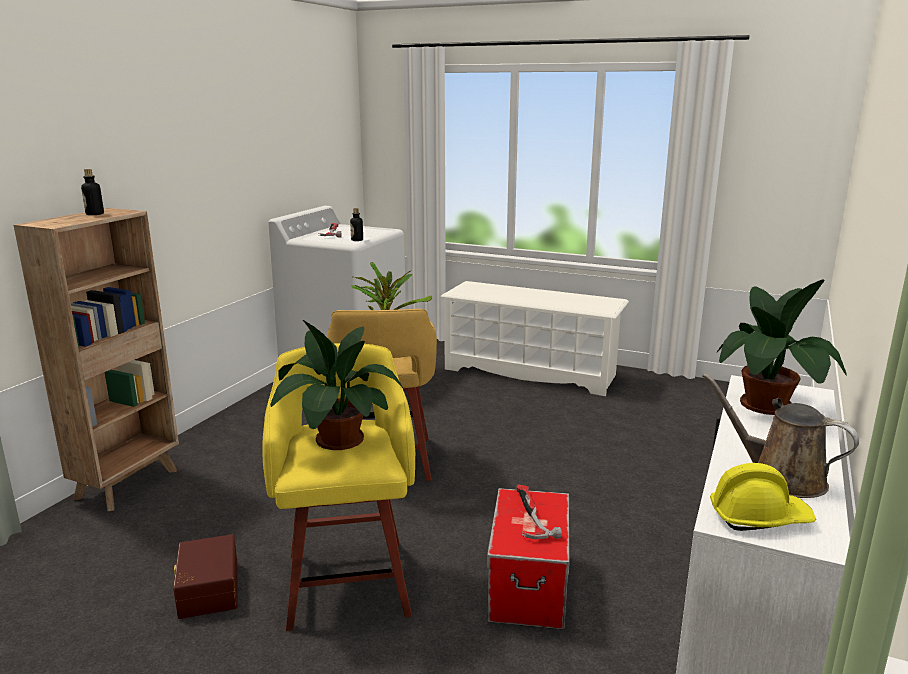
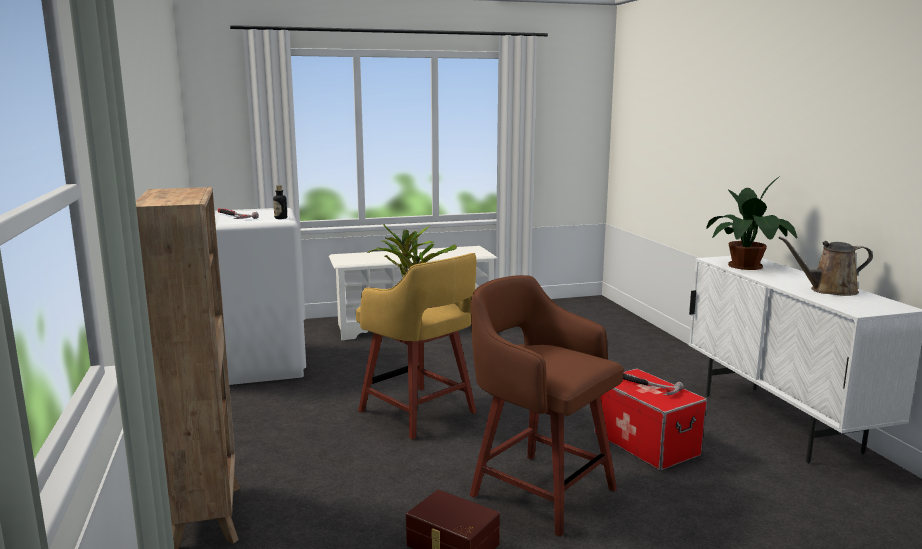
camera: 40 degrees left, 5 degrees down
(95, 214) = (171, 193): bottle -> none
(335, 439) = (543, 356): potted plant -> none
(348, 579) = (539, 490): yellow stool -> brown stool
(759, 517) = (863, 306): yellow hard hat -> none

